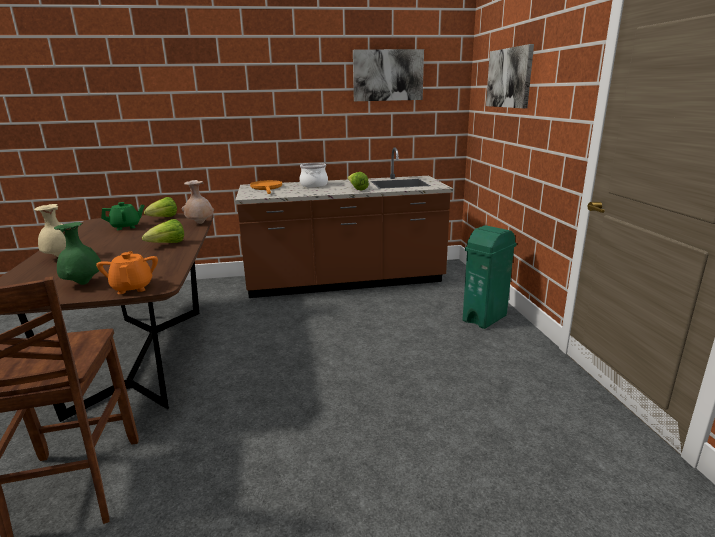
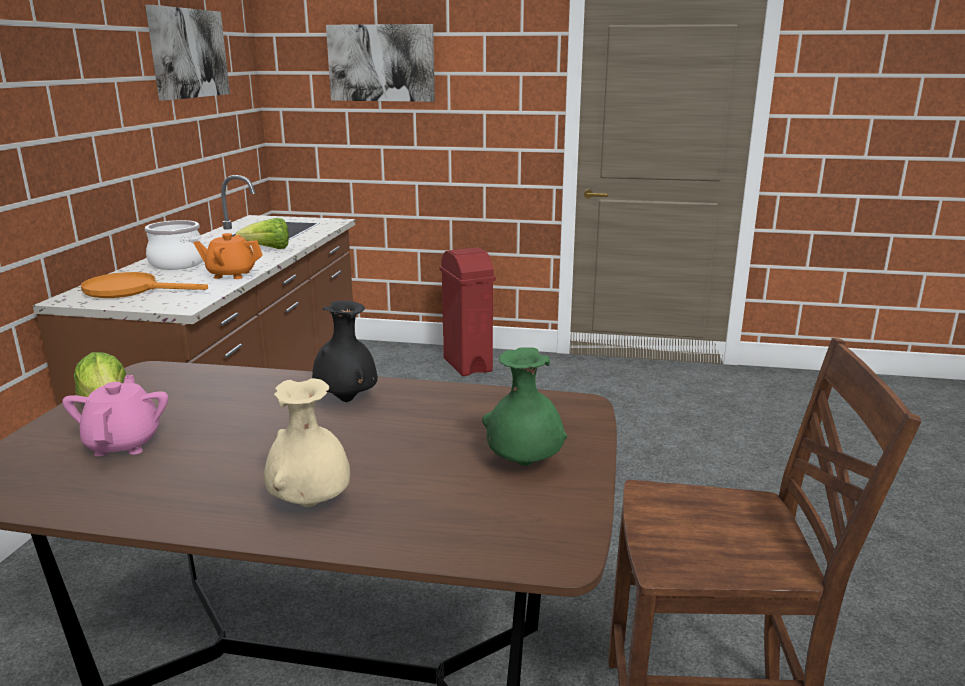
camera: 70 degrees left, 0 degrees up
(126, 227) = (124, 443): green teapot -> pink teapot
(133, 287) = (573, 422): orange teapot -> orange teapot (231, 274)
(167, 244) = (347, 400): lettuce -> black vase
(200, 223) = (224, 372): beige vase -> none
(485, 318) = (467, 364): green trash can -> red trash can

